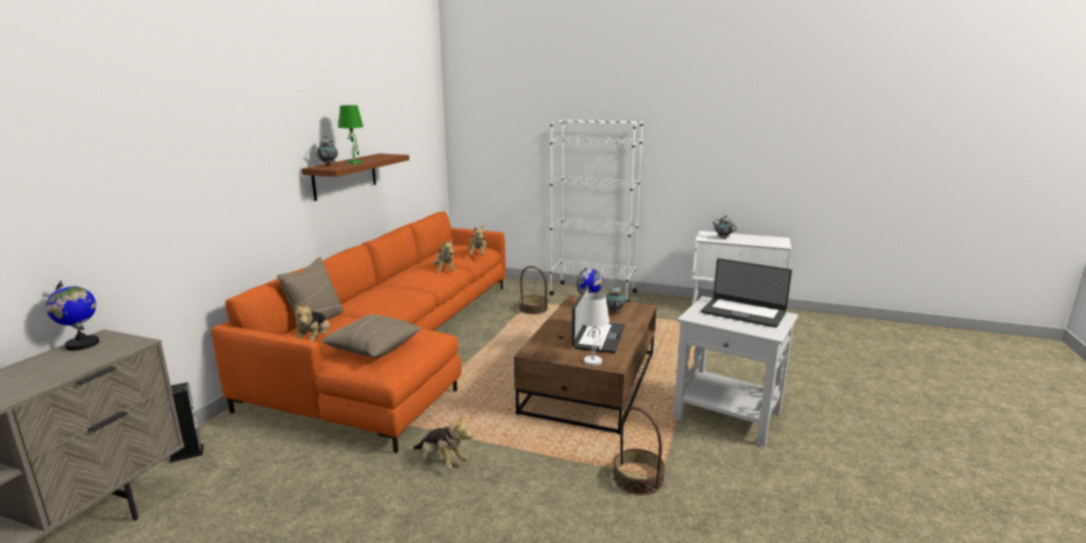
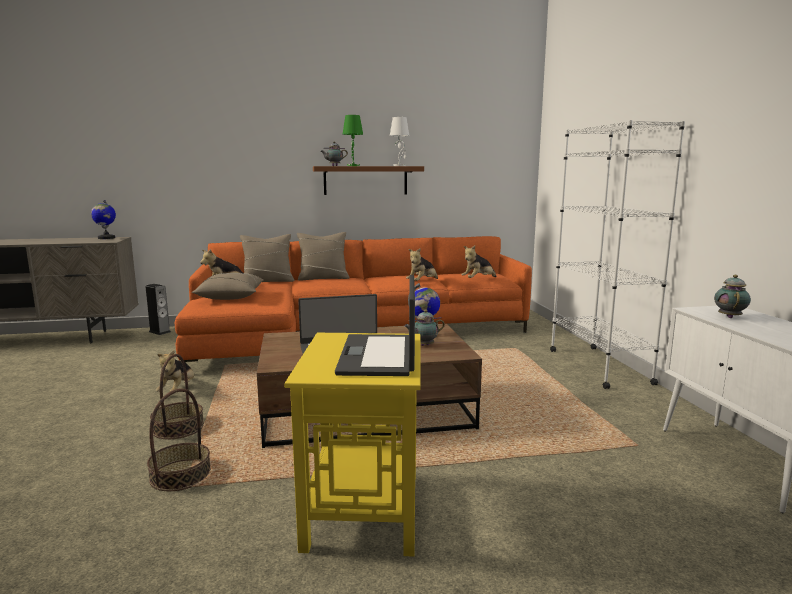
camera: 60 degrees right, 5 degrees down
(359, 297) = (323, 278): none -> beige pillow
(533, 309) = (500, 353): basket -> basket (178, 428)
(593, 361) = (276, 357): white table lamp -> white table lamp (399, 166)
(728, 416) = (363, 510): white side table -> yellow side table

